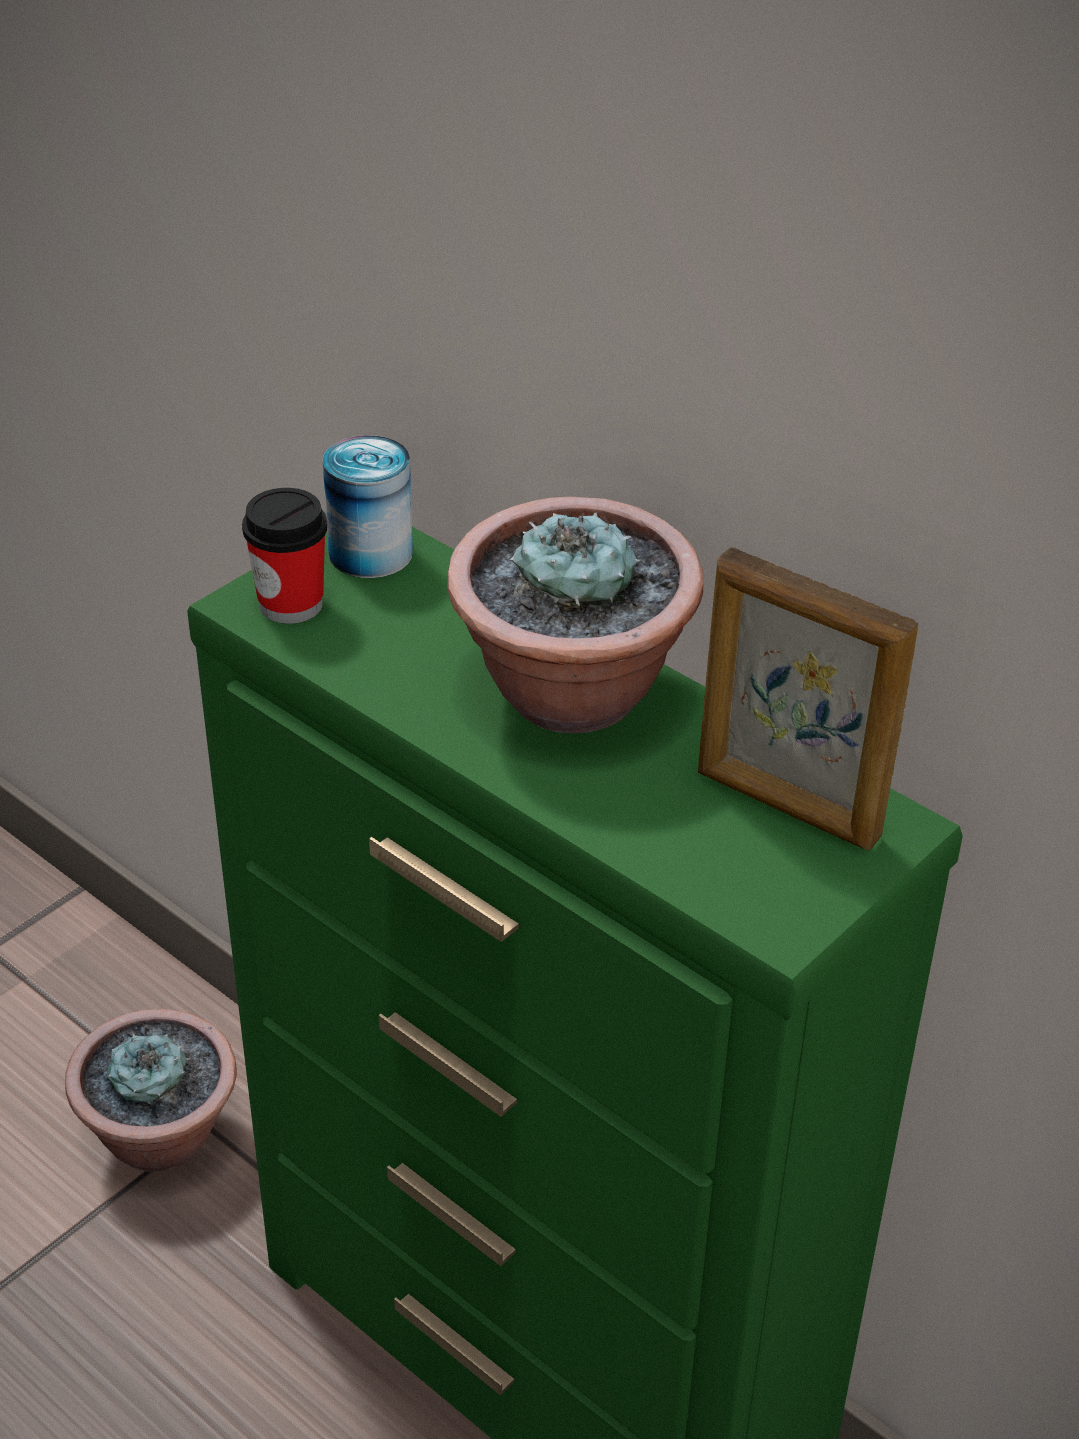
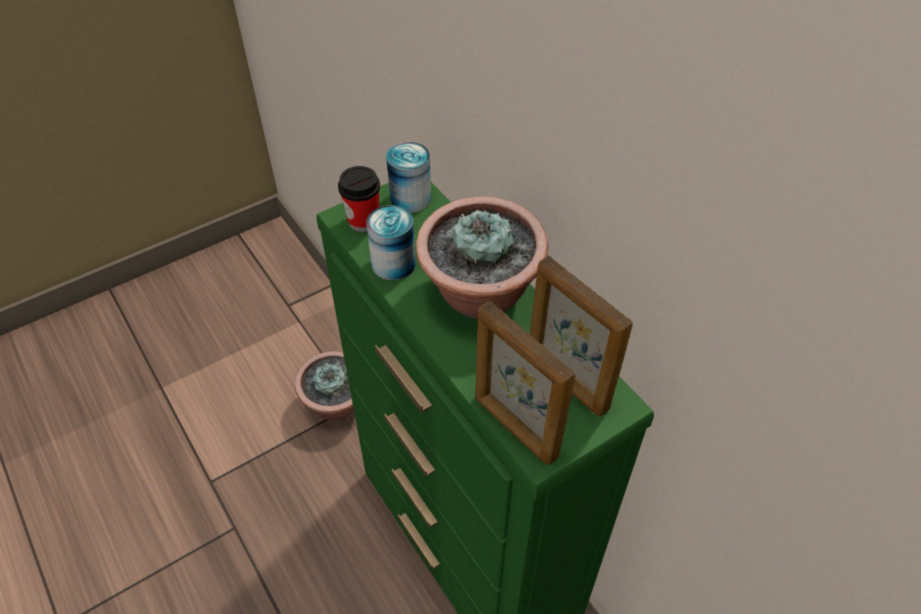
camera: 15 degrees right, 10 degrees up
(380, 667) = (393, 263): none -> can
(719, 894) = (514, 427): none -> picture frame

